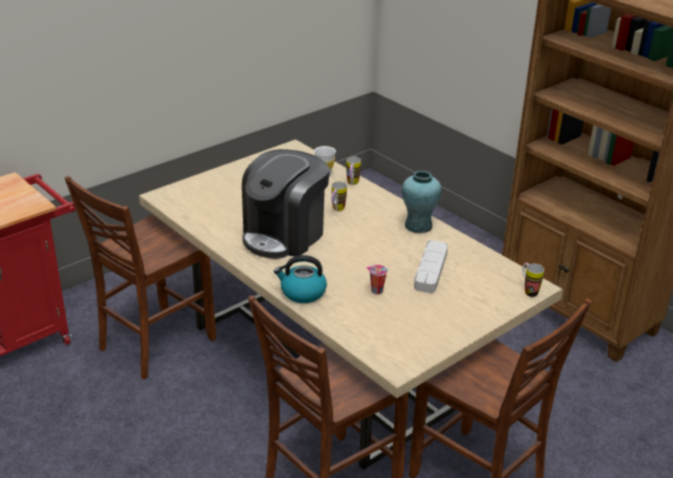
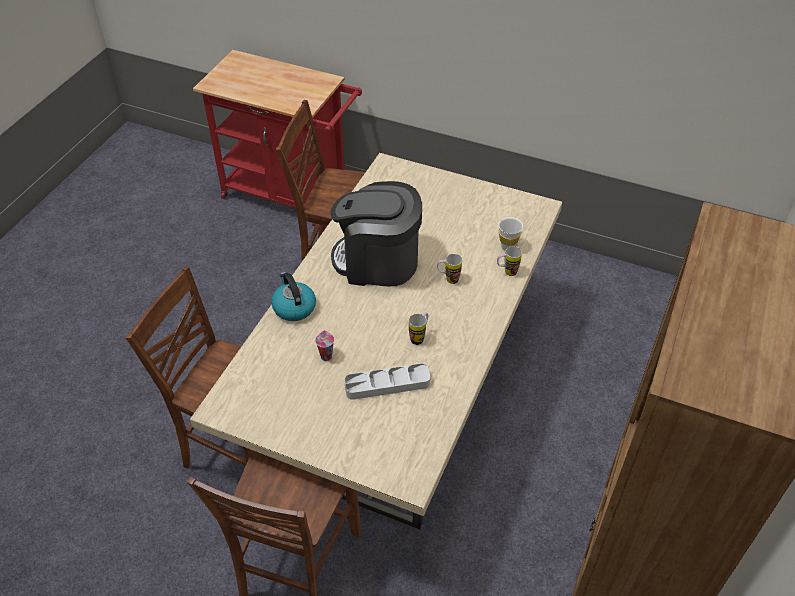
camera: 65 degrees right, 15 degrees up
(418, 226) = (463, 349): turquoise vase -> none
(528, 291) = (399, 477): mug -> mug (419, 337)

